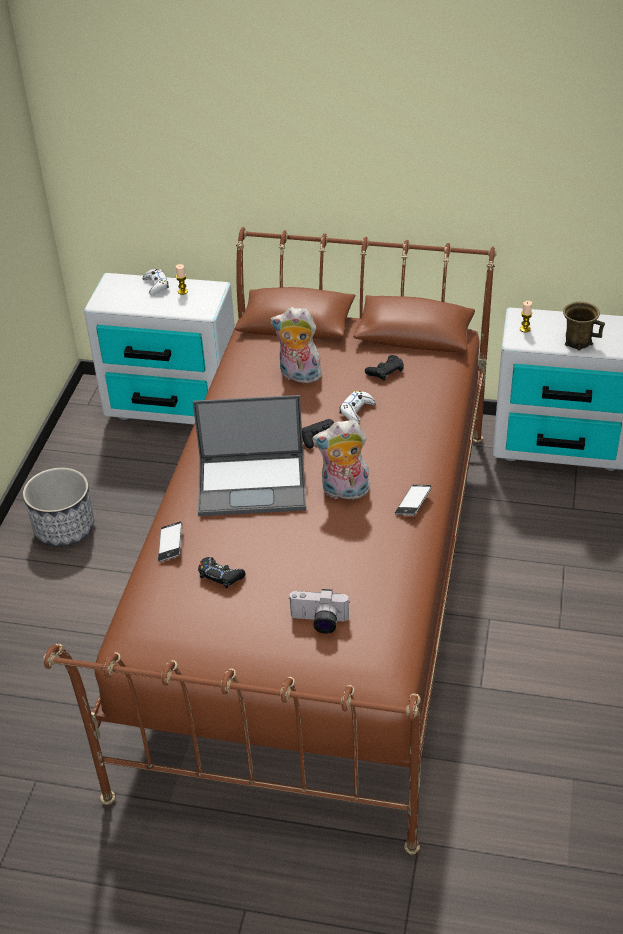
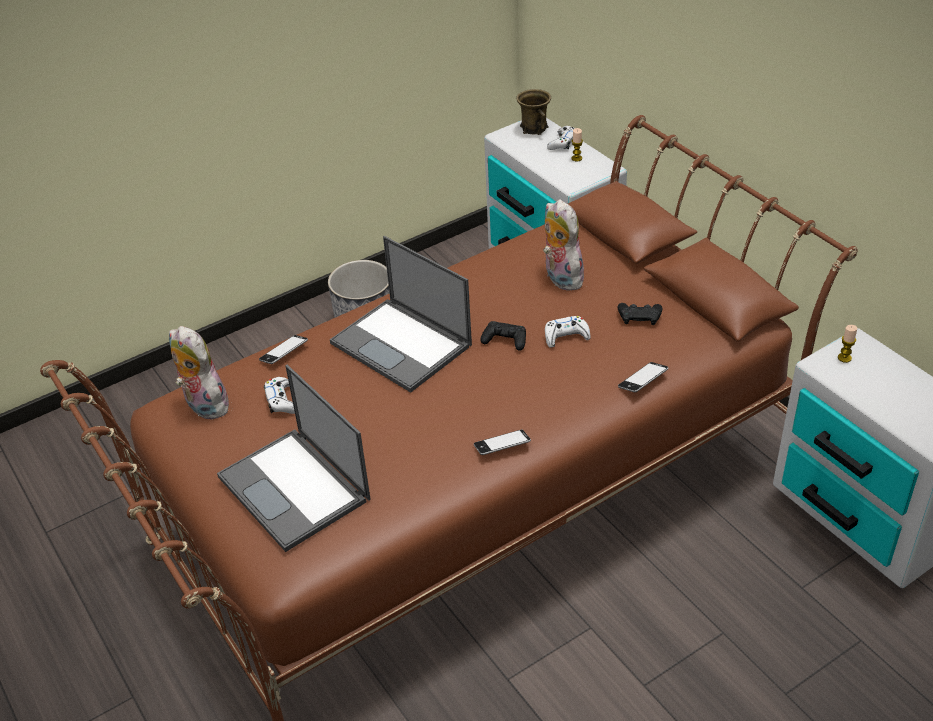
camera: 45 degrees right, 0 degrees up
(220, 576) = (282, 401): black game controller -> white game controller
(319, 622) = (295, 489): camera -> laptop
(344, 492) = (459, 398): plush toy -> plush toy (203, 405)
(441, 409) = (643, 380): none -> phone
(578, 341) = (885, 402): brown mug -> brown mug (534, 128)

